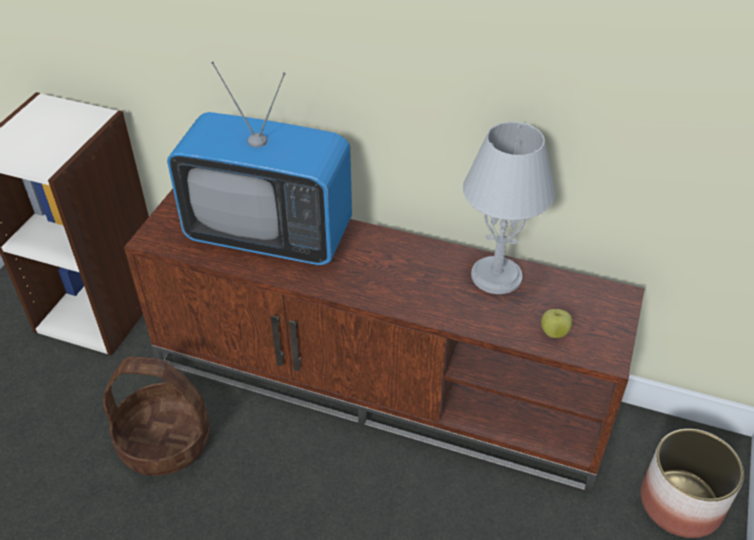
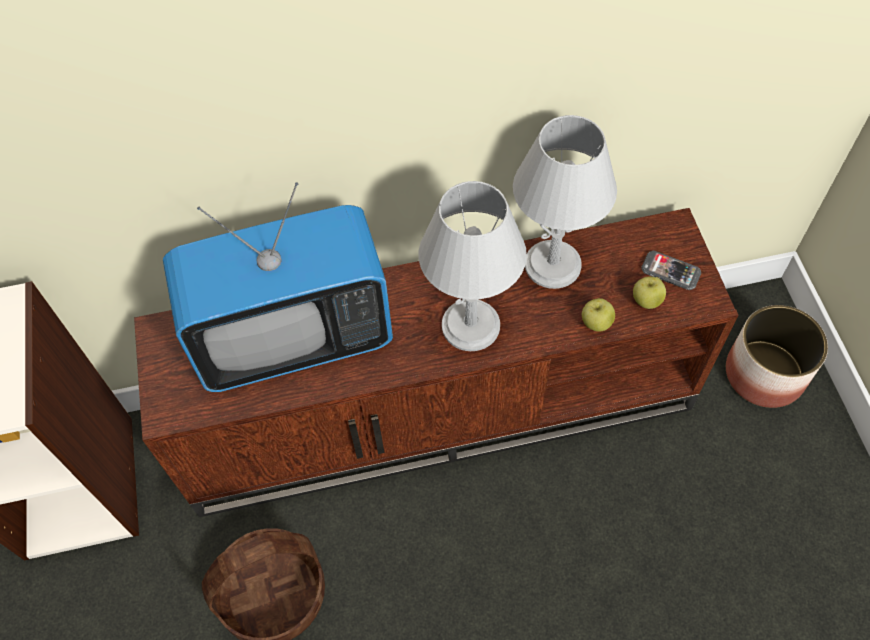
camera: 30 degrees left, 15 degrees up
(400, 284) = (471, 325): none -> grey table lamp
(499, 328) = (596, 323): none -> apple
(591, 323) = (670, 271): none -> phone

